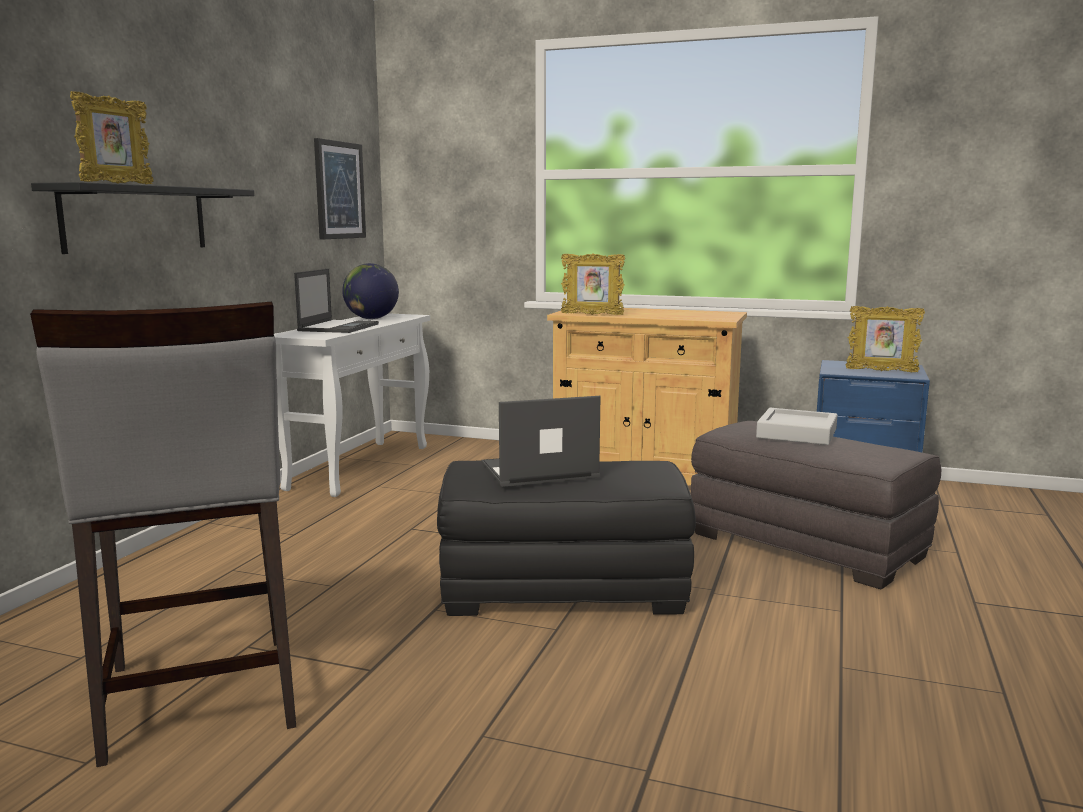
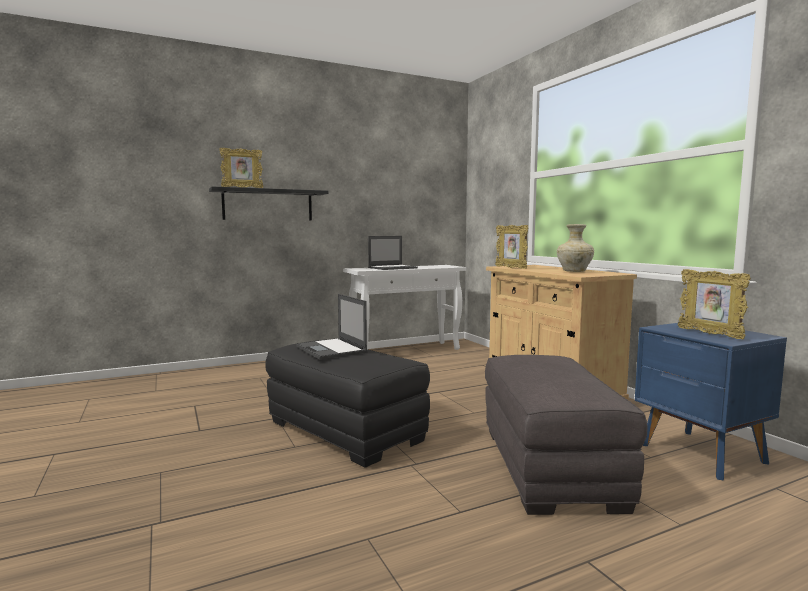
camera: 45 degrees right, 5 degrees down
(198, 697) = (142, 416): grey stool -> none
(339, 190) = (424, 193): picture -> none
(372, 319) = (428, 266): globe -> none
(537, 471) = (331, 349): laptop -> laptop turned 150 degrees counterclockwise
(682, 314) = (574, 271): none -> beige vase
(796, 433) = (554, 368): grey tray -> none

